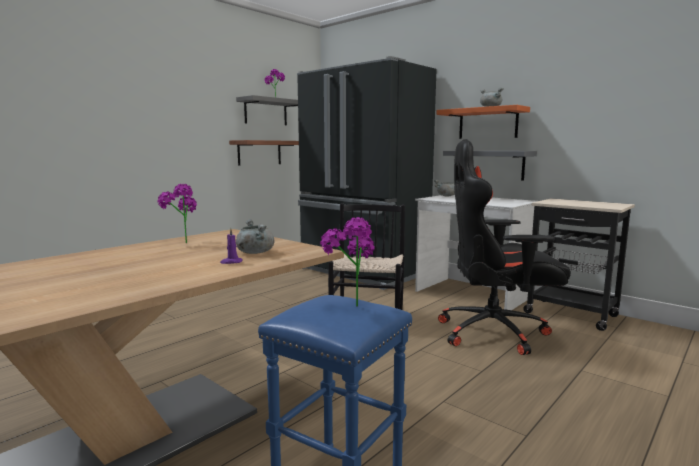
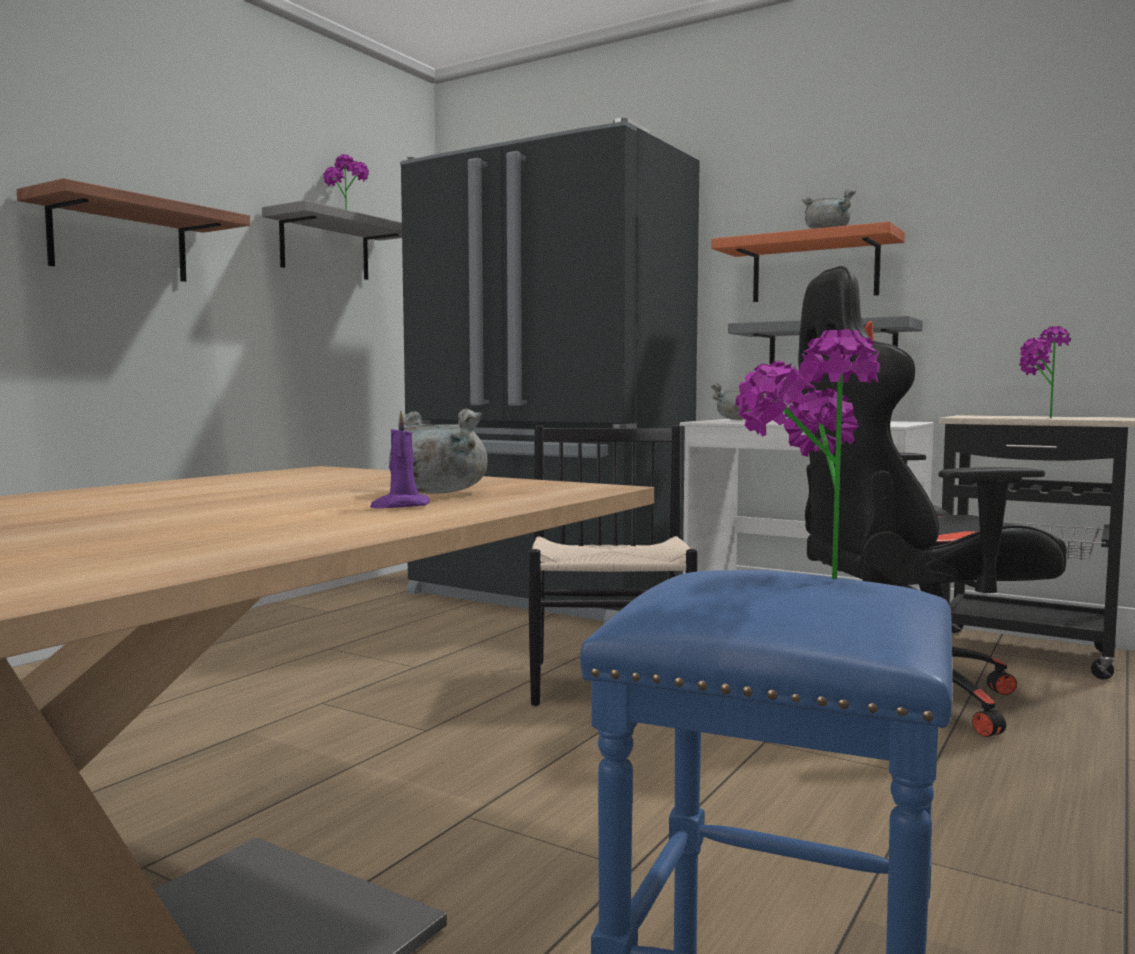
camera: 10 degrees left, 5 degrees down
(181, 242) = (212, 483): potted plant -> potted plant (1037, 418)
(259, 152) = (311, 335): shelf -> shelf (119, 240)

